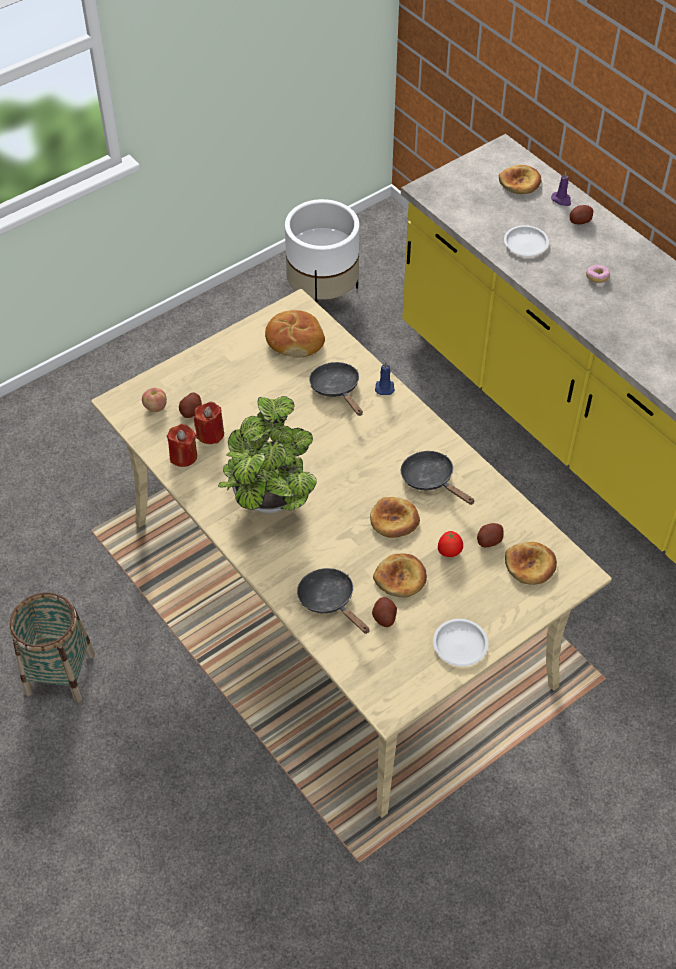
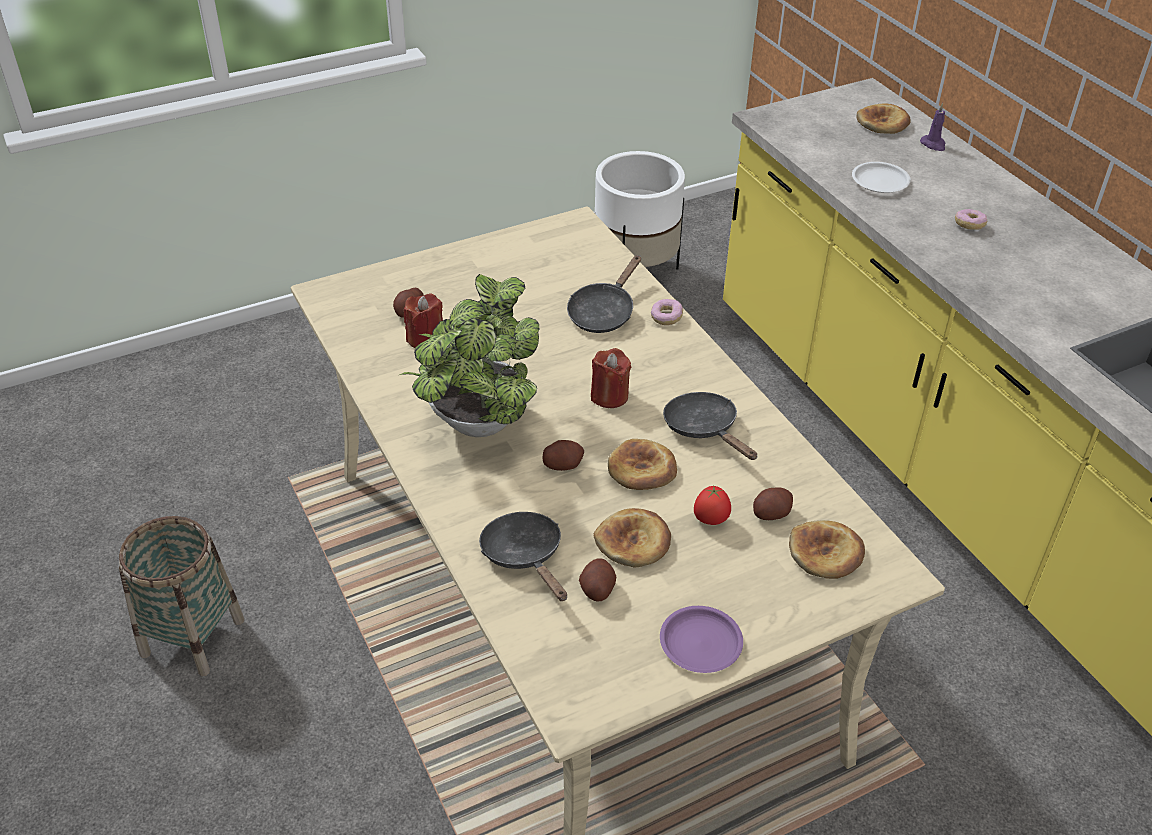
camera: 10 degrees right, 10 degrees down
(155, 407) = (366, 302): apple -> none
(183, 456) = (383, 359): red candle -> red candle (609, 396)
(295, 340) = (564, 255): bread -> none
(337, 389) = (603, 312): black frying pan -> black frying pan turned 135 degrees counterclockwise
(384, 387) = (666, 318): blue candle -> donut
(460, 645) = (701, 643): white plate -> purple plate
(580, 221) = (954, 167): potato -> potato (563, 465)

